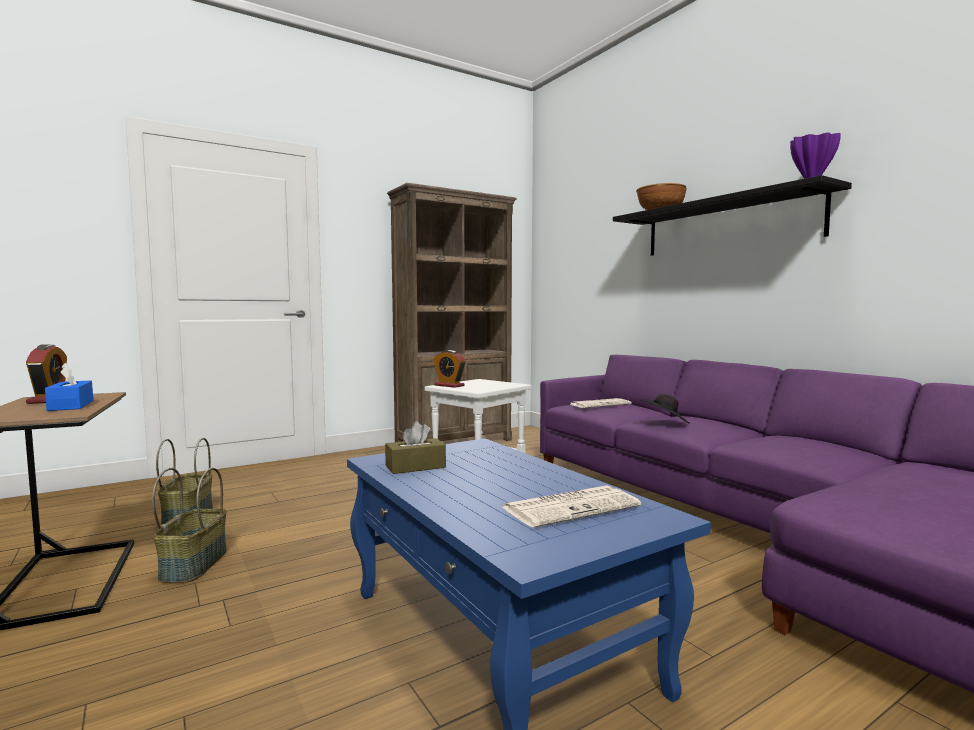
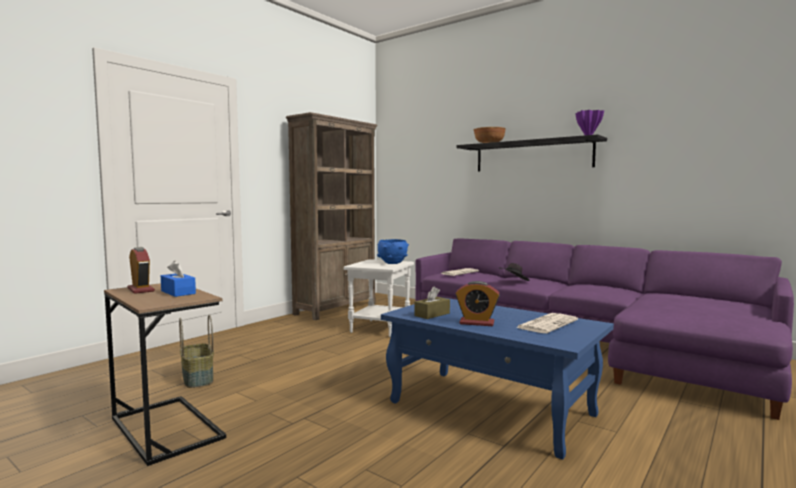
camera: 20 degrees left, 0 degrees up
(193, 564) = (251, 404): basket -> none
(449, 385) = (360, 265): alarm clock -> alarm clock (477, 323)
(495, 385) = (392, 263): none -> blue bowl

